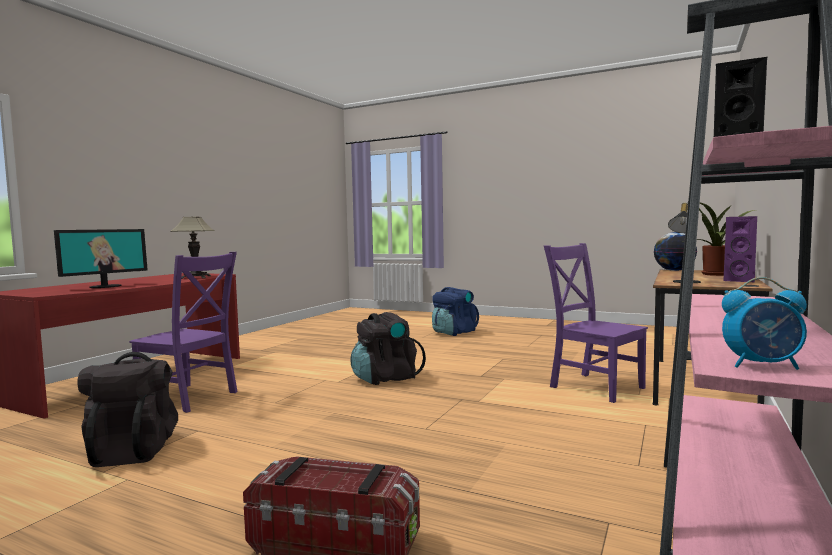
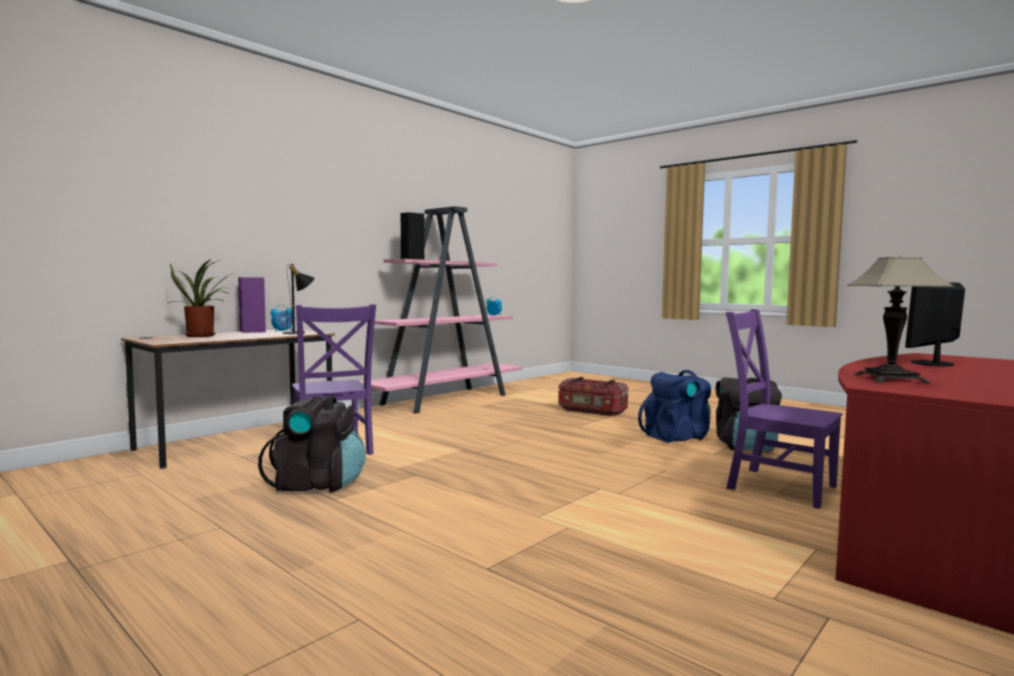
camera: 165 degrees left, 0 degrees up
(385, 378) = (536, 485): black backpack -> black backpack (317, 484)
(453, 332) = (232, 635): blue backpack -> blue backpack (677, 437)
(674, 270) = (169, 342): globe -> none
(721, 283) = (283, 331): none -> alarm clock

